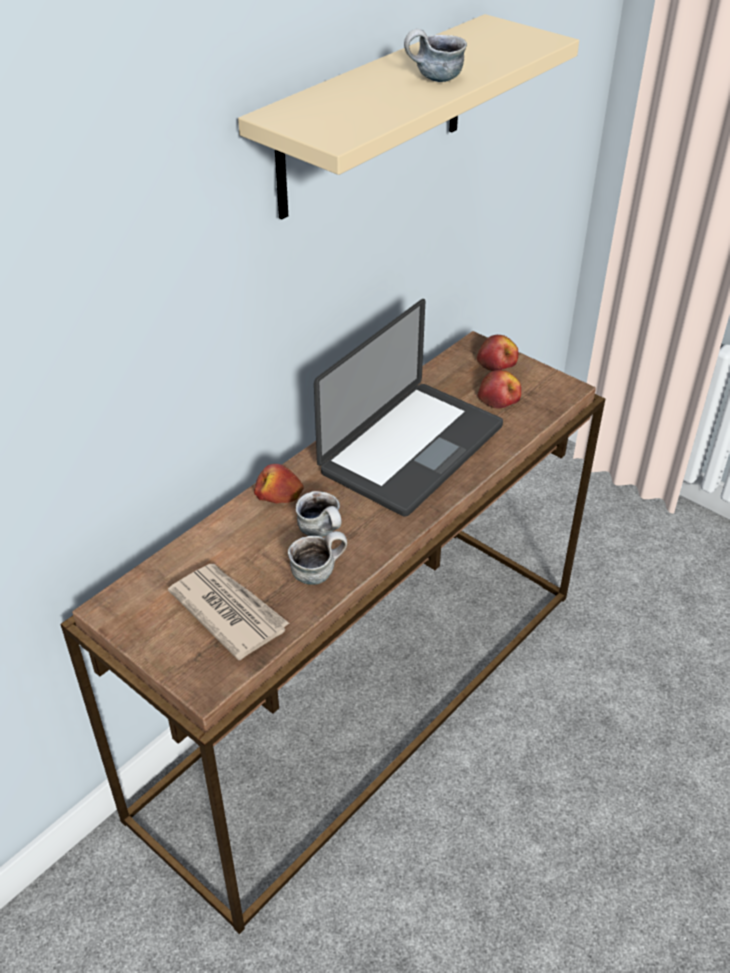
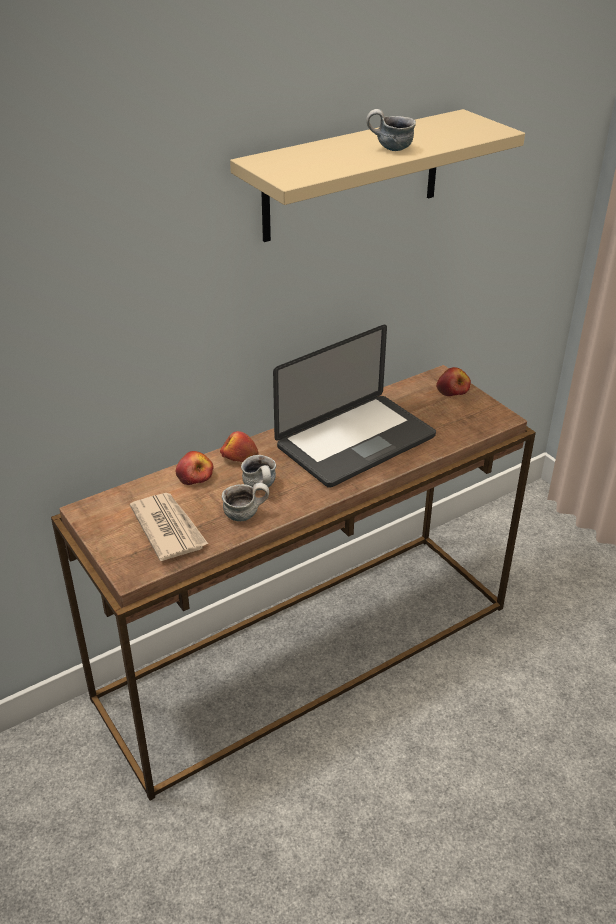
camera: 15 degrees right, 5 degrees down
(499, 398) = (442, 416): apple -> apple (195, 476)

